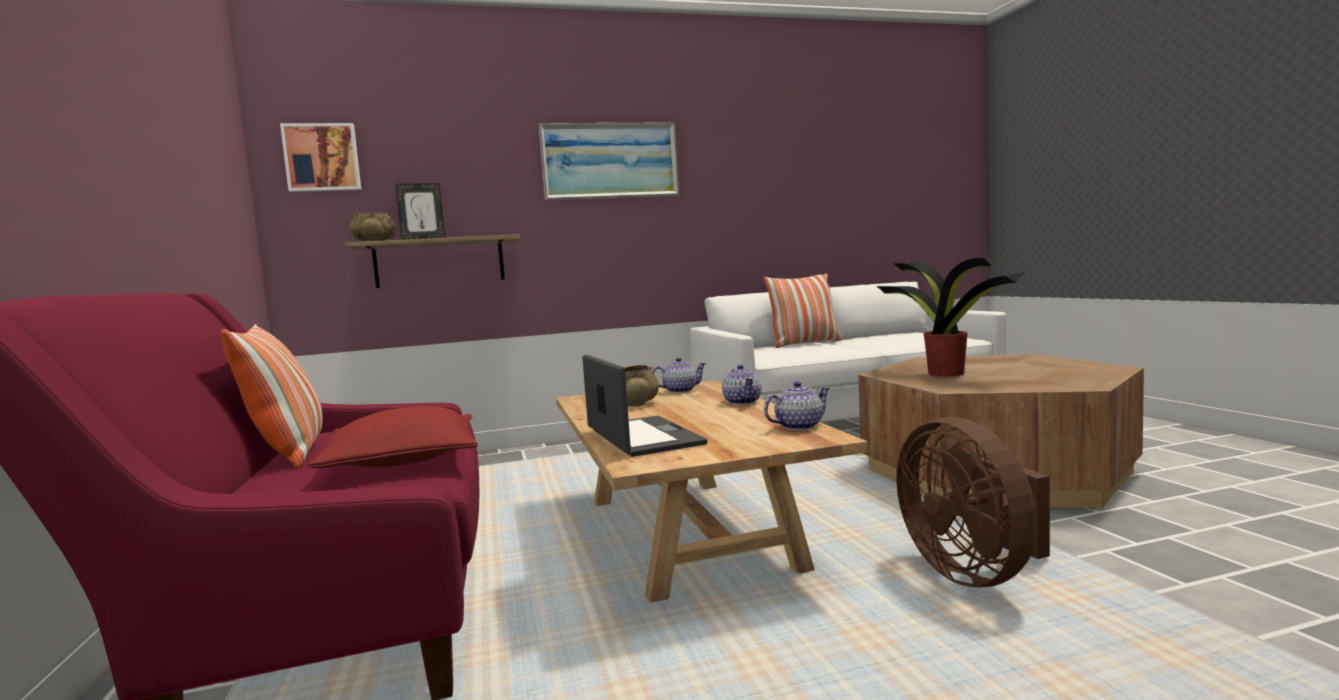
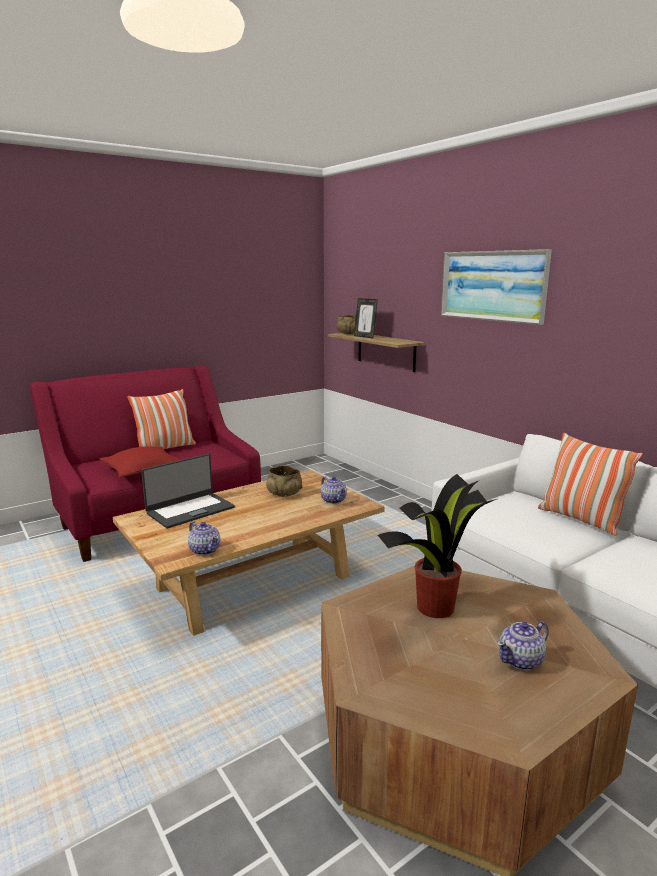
camera: 70 degrees right, 10 degrees up
(322, 158) = (346, 275): picture -> none
(742, 402) = (289, 525): teapot -> teapot (521, 660)
(973, 573) = (189, 706): brown fan -> none

